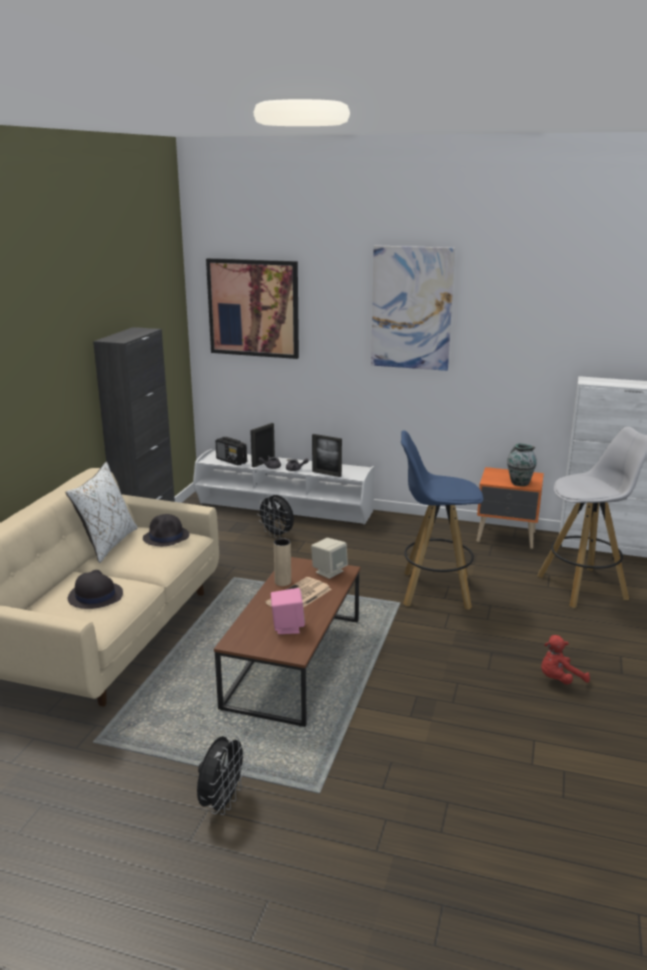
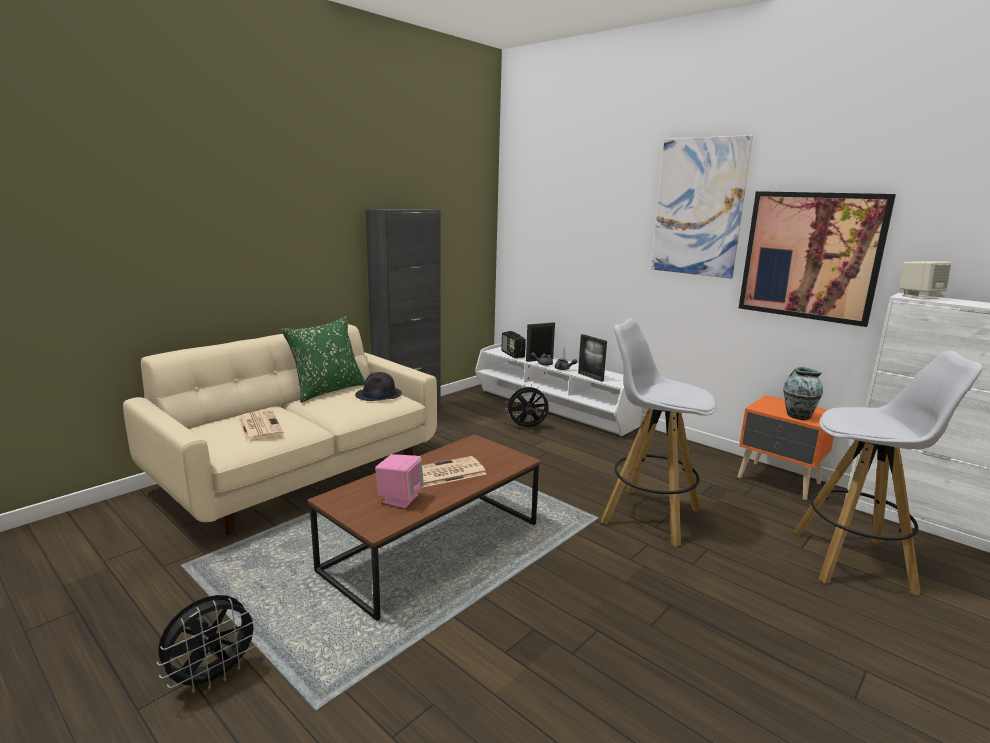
camera: 25 degrees right, 5 degrees down
(95, 596) = (259, 426): black hat -> newspaper
(107, 544) = (327, 391): white pillow -> green pillow
(253, 308) = (549, 209): picture -> picture (810, 256)
(277, 535) = (527, 428): black fan -> black fan turned 105 degrees clockwise
(283, 582) = (445, 456): beige vase -> none
(329, 571) = (502, 457): beige speaker -> beige speaker (919, 297)
(434, 590) = (648, 515): blue stool -> white stool
(559, 679) = (745, 673): red plush toy -> none

